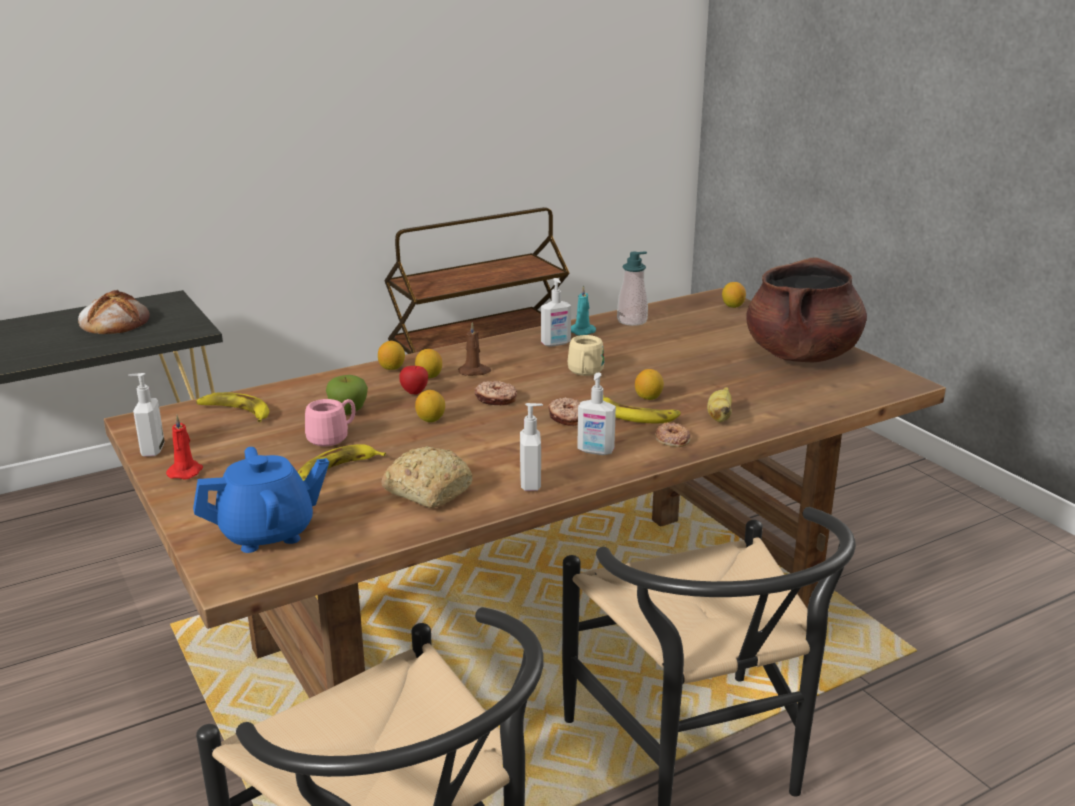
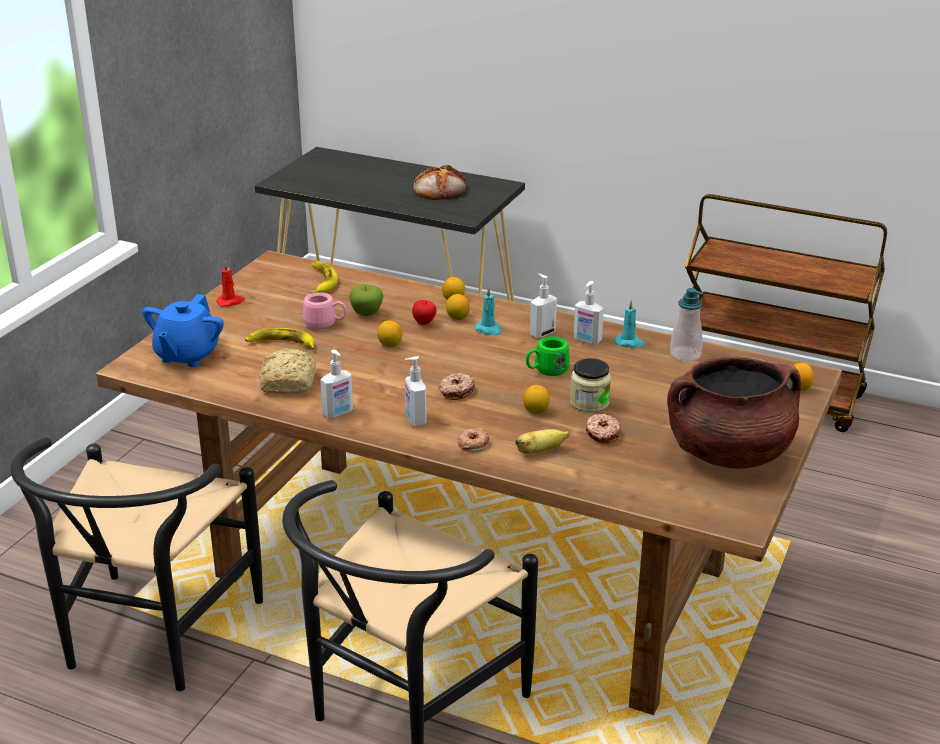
camera: 55 degrees right, 5 degrees up
(152, 450) = (244, 281): soap dispenser -> soap dispenser (542, 333)
(268, 533) = (187, 355): blue teapot -> blue teapot turned 75 degrees clockwise
(474, 371) = (489, 330): brown candle -> turquoise candle
(496, 399) = (452, 355): donut -> donut (602, 434)
(584, 373) = (546, 371): beige mug -> green mug
(637, 415) = (497, 416): banana -> none
(662, 374) = (589, 403): none -> jar

